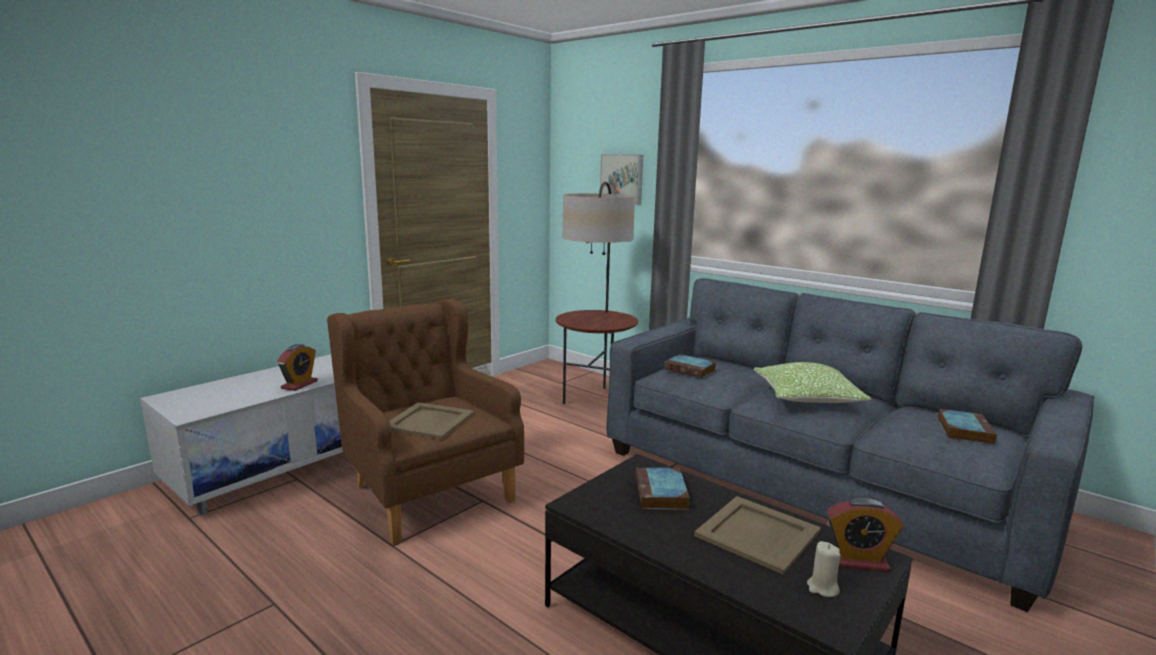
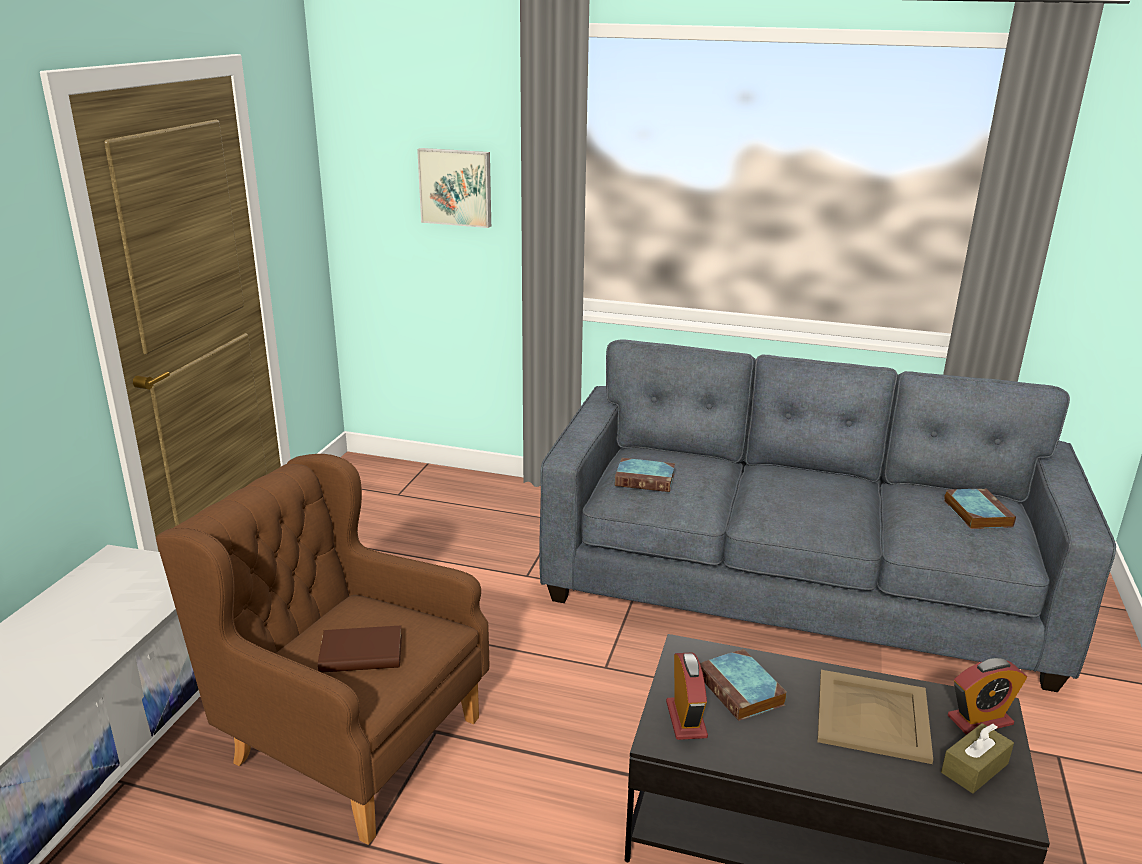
camera: 25 degrees left, 10 degrees up
(299, 384) = (103, 643): alarm clock -> alarm clock (686, 719)
(429, 420) = (361, 654): beige tray -> brown book
(594, 398) = (463, 513): floor lamp -> none
(807, 398) = (803, 499): pillow -> none
(822, 588) = (974, 768): beige candle -> brown tissue box

